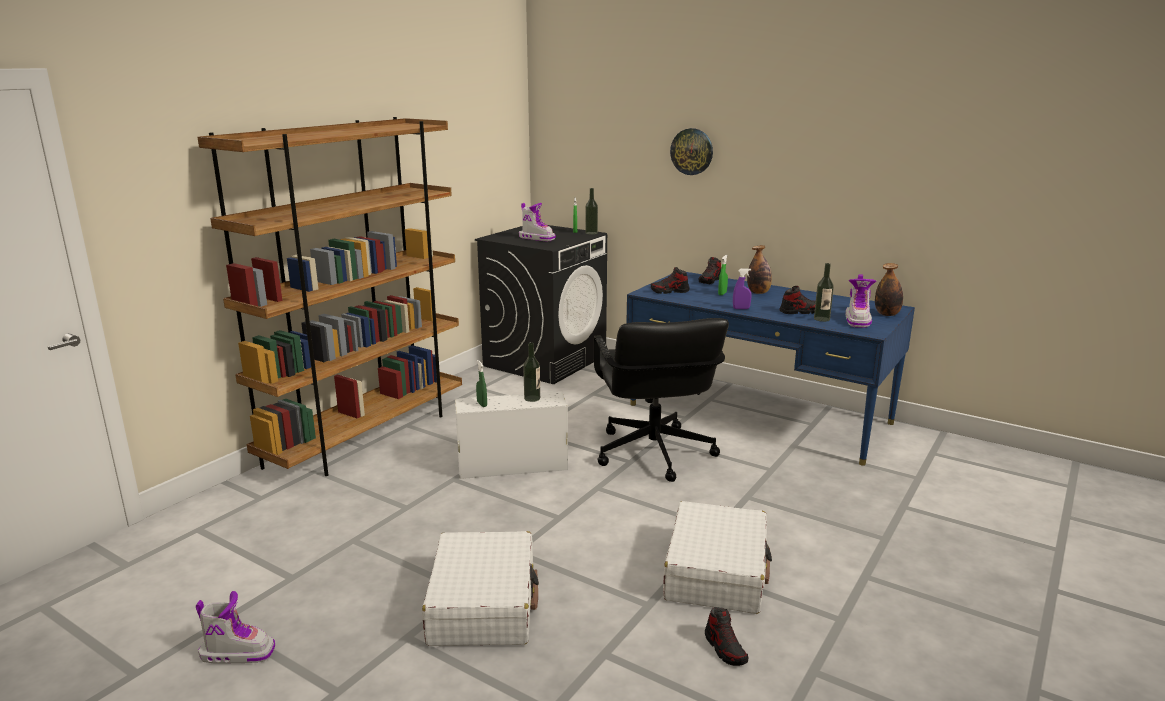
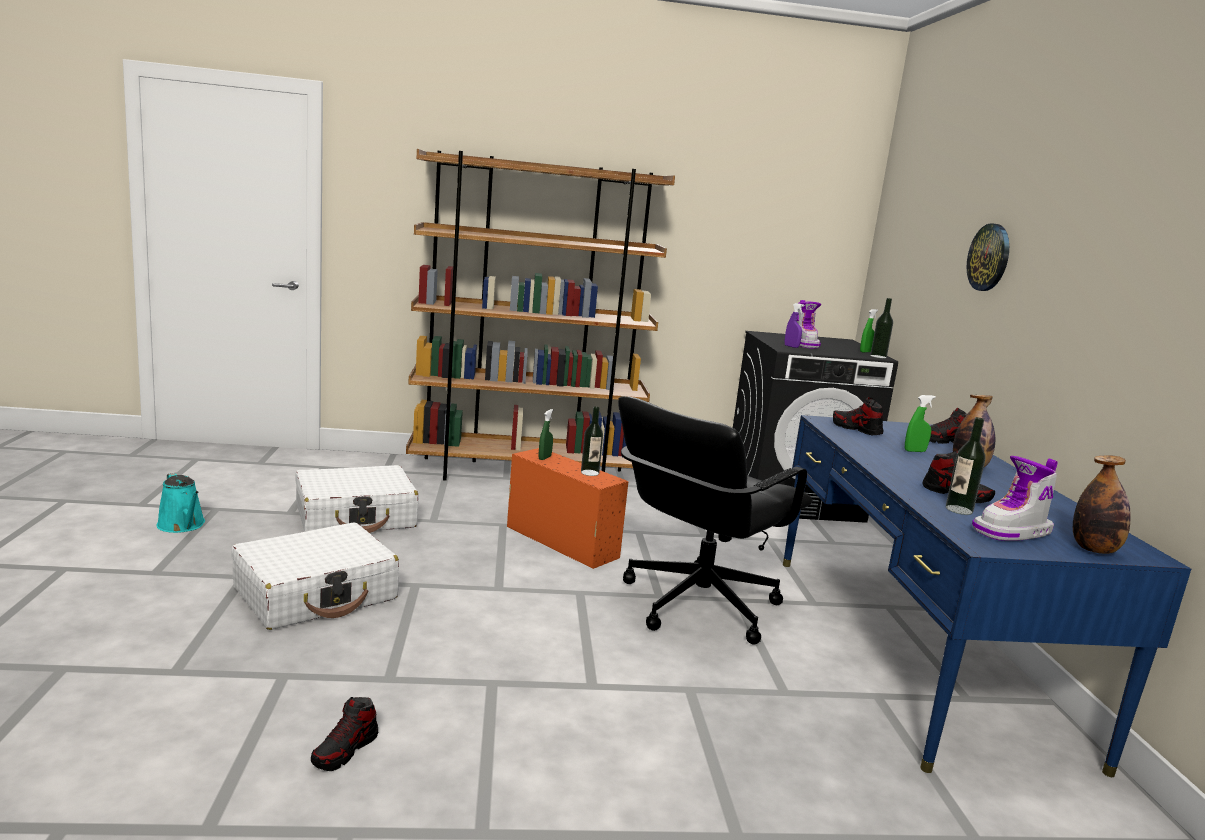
camera: 50 degrees right, 5 degrees down
(237, 653) = (182, 525): boot -> turquoise watering can
(511, 466) = (560, 541): white storage box -> orange storage box
(716, 572) = (494, 707): white suitcase -> white suitcase (356, 517)
(741, 308) = (884, 465): purple spray bottle -> purple spray bottle (791, 346)

